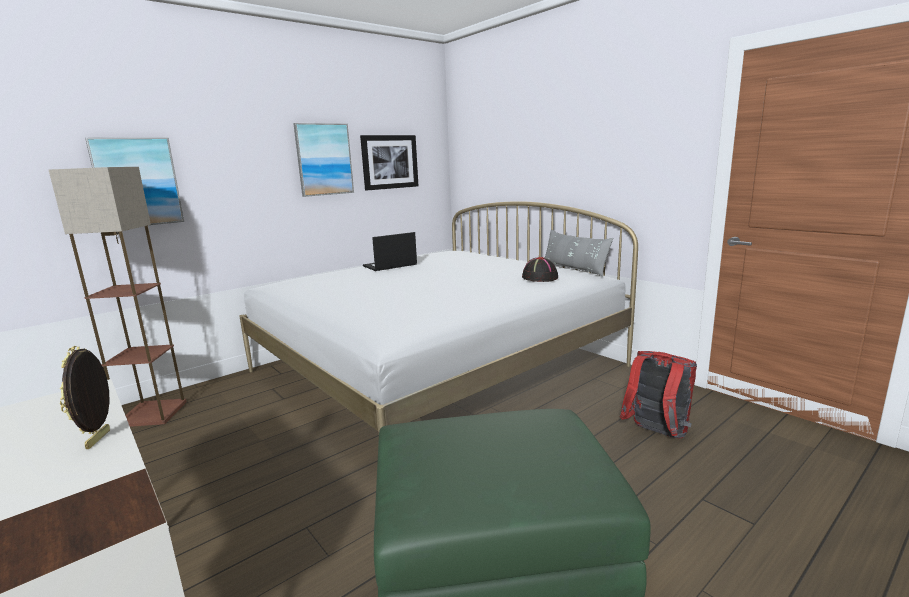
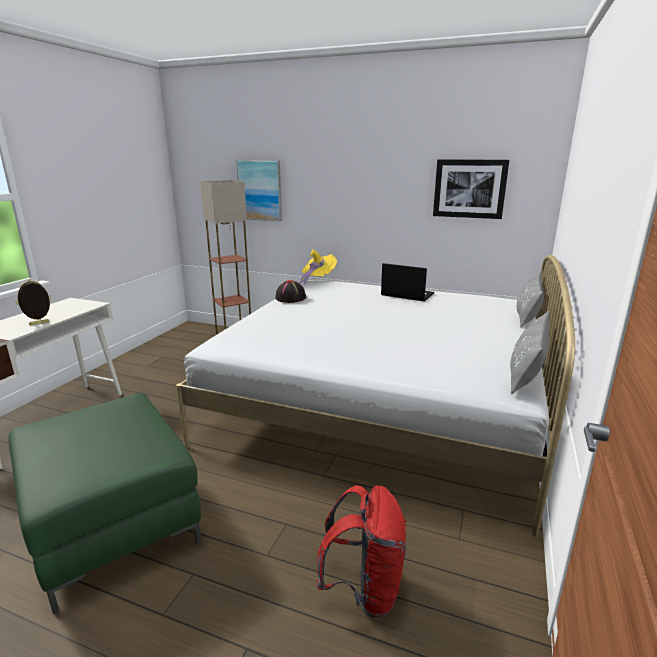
camera: 60 degrees right, 5 degrees up
(270, 282) = (317, 279): none -> yellow hat
(324, 159) = (395, 182): picture -> none
(483, 253) = (527, 315): none -> grey pillow
(539, 277) = (444, 359): black hat -> black hat (291, 298)

